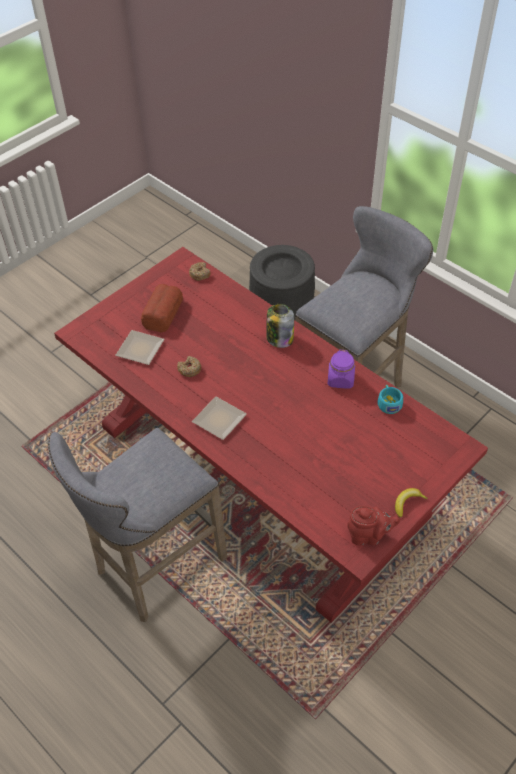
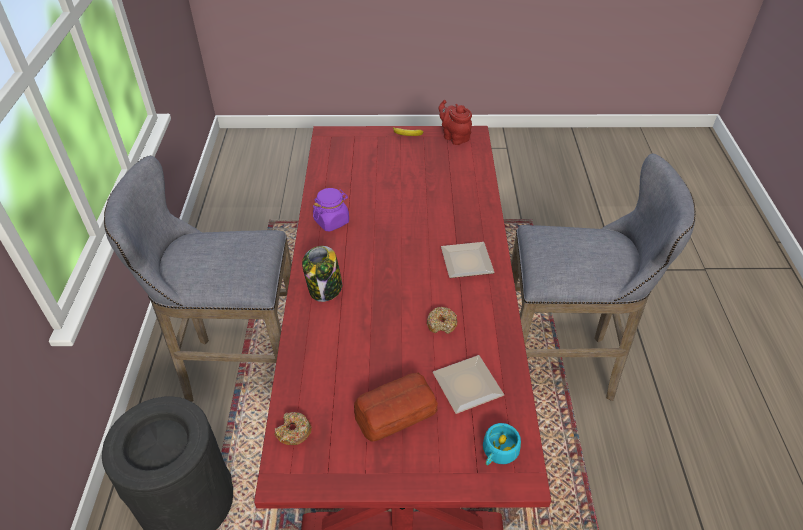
camera: 135 degrees left, 5 degrees down
(388, 403) = (326, 184): turquoise cup -> turquoise cup (498, 453)

